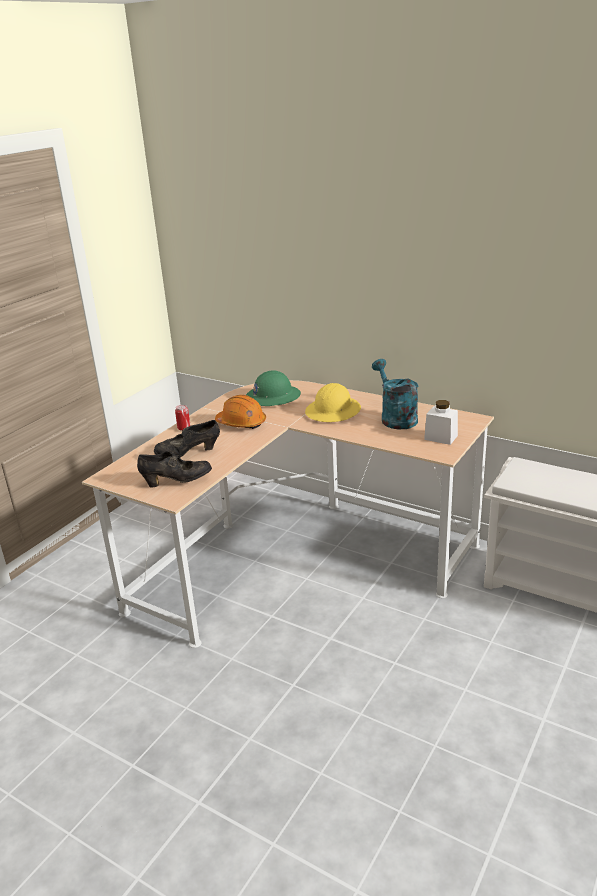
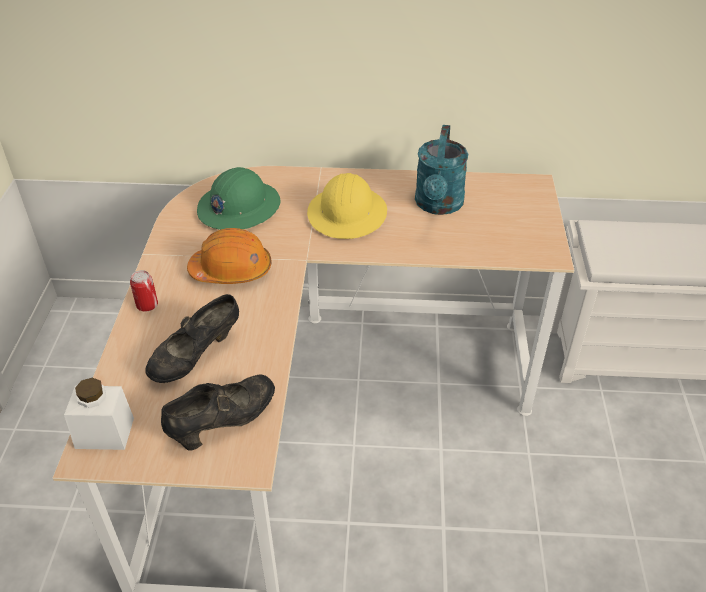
camera: 30 degrees left, 15 degrees up
(395, 418) = (438, 205): turquoise watering can -> turquoise watering can turned 120 degrees counterclockwise
(441, 437) = (521, 226): white jar -> white jar (104, 433)

